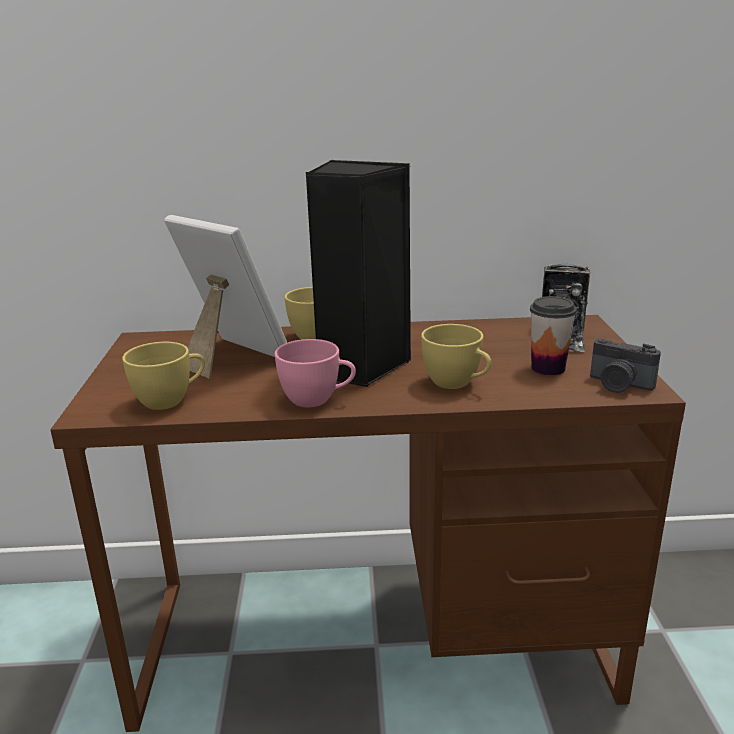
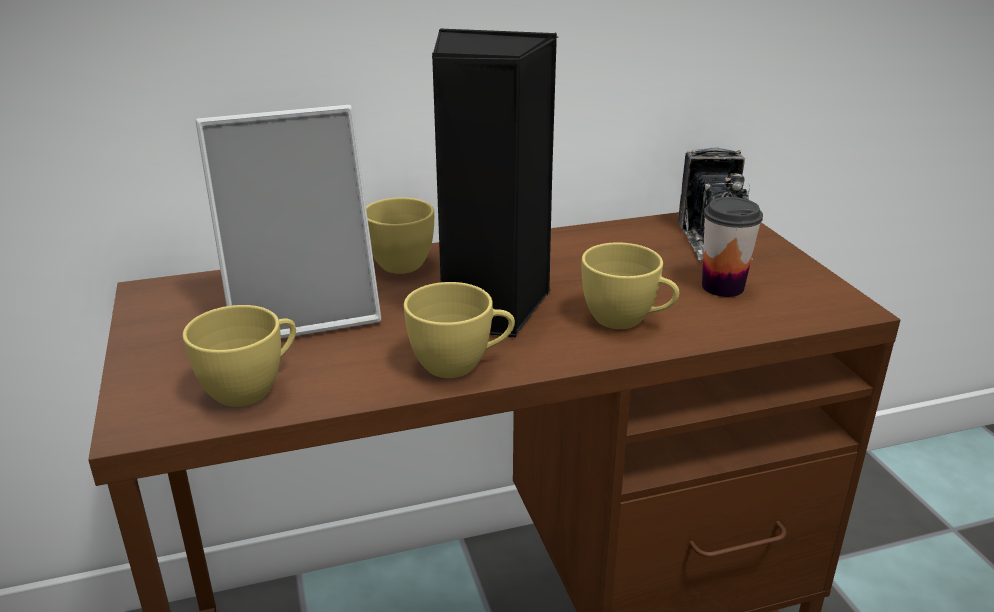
camera: 15 degrees left, 5 degrees up
(230, 358) = (303, 311): picture frame -> picture frame turned 135 degrees clockwise
(317, 400) = (461, 365): pink cup -> yellow cup
(619, 385) = (816, 303): camera -> none

